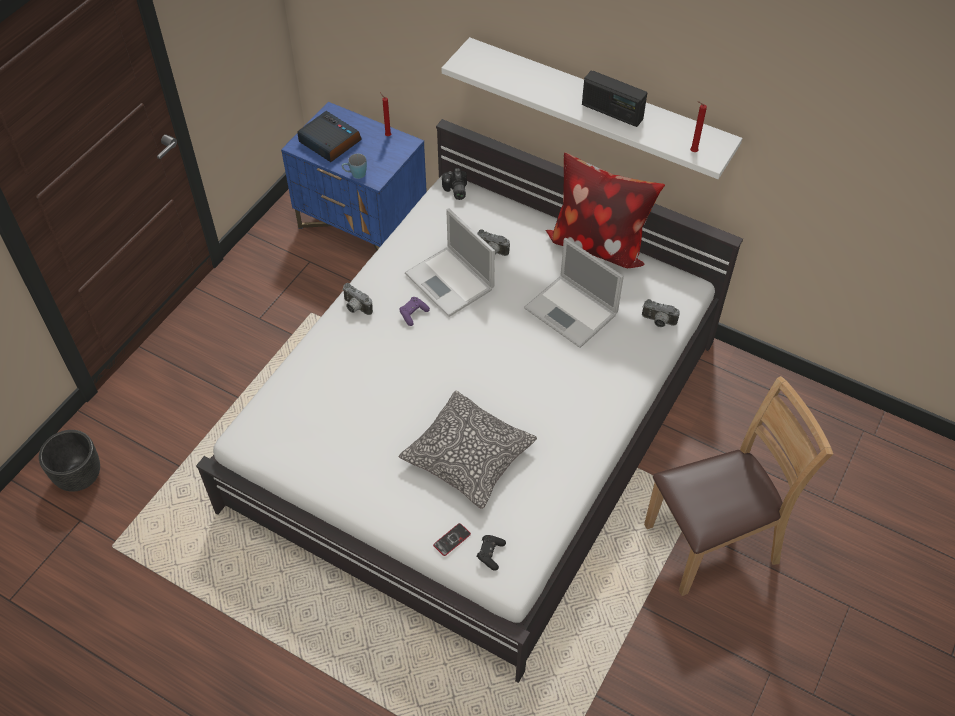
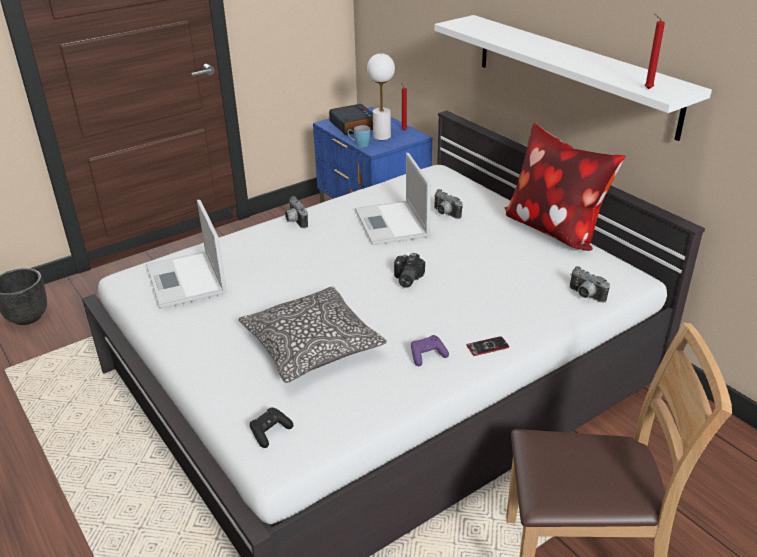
camera: 25 degrees right, 20 degrees down
(371, 153) = (382, 136): none -> white table lamp
(413, 314) = (342, 236): purple game controller -> purple game controller (427, 356)
(452, 540) = (240, 407): phone -> phone (487, 347)
(455, 190) = (440, 173): camera -> camera (406, 279)
(572, 312) = (496, 268): laptop -> laptop (187, 280)
(612, 112) = (576, 59): radio -> none

